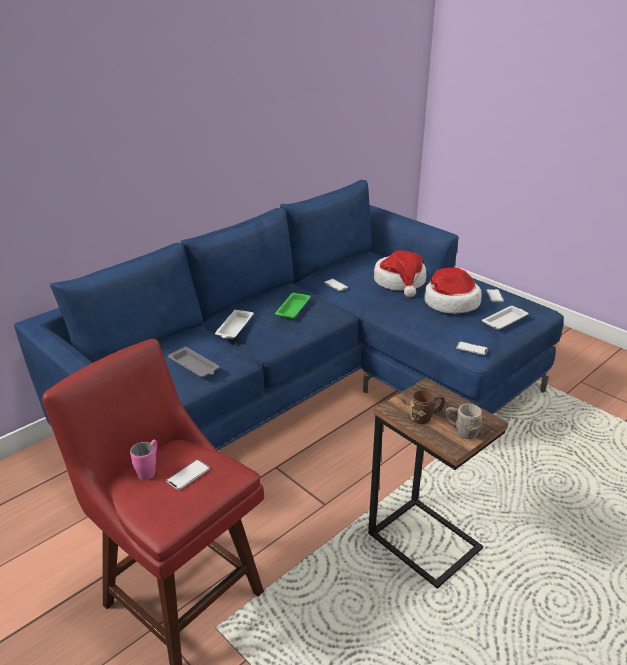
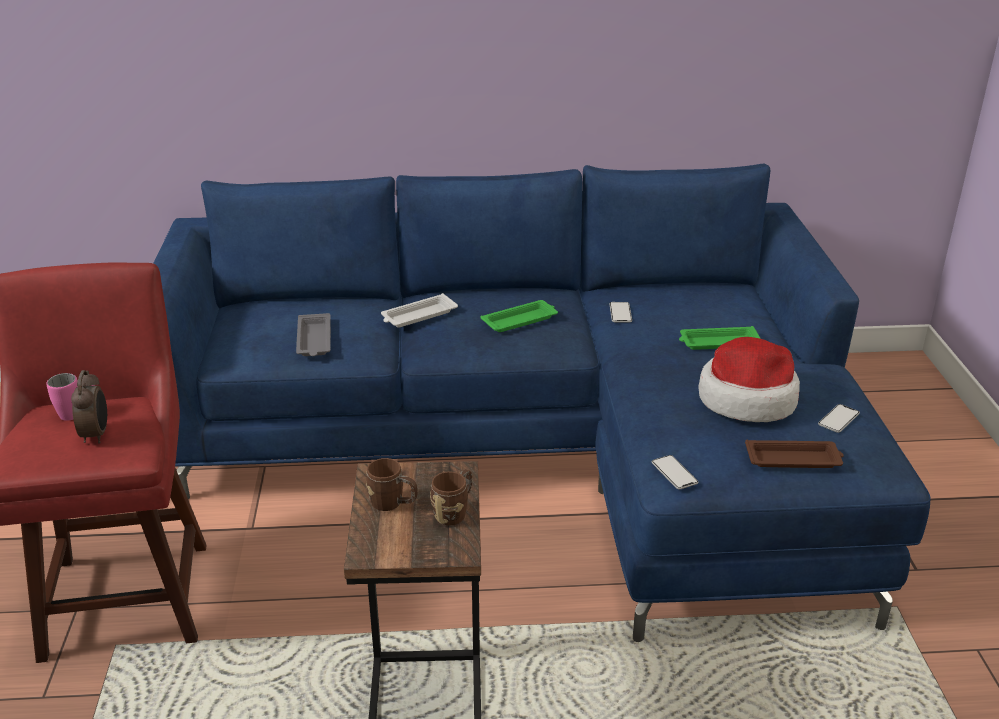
camera: 40 degrees right, 0 degrees up
(188, 475) = (96, 434): phone -> alarm clock
(400, 282) = (718, 343): hat -> green tray
(457, 405) = (454, 511): none -> brown mug
(461, 431) = (404, 542): grey mug -> none
(505, 320) = (794, 459): white tray -> brown tray

